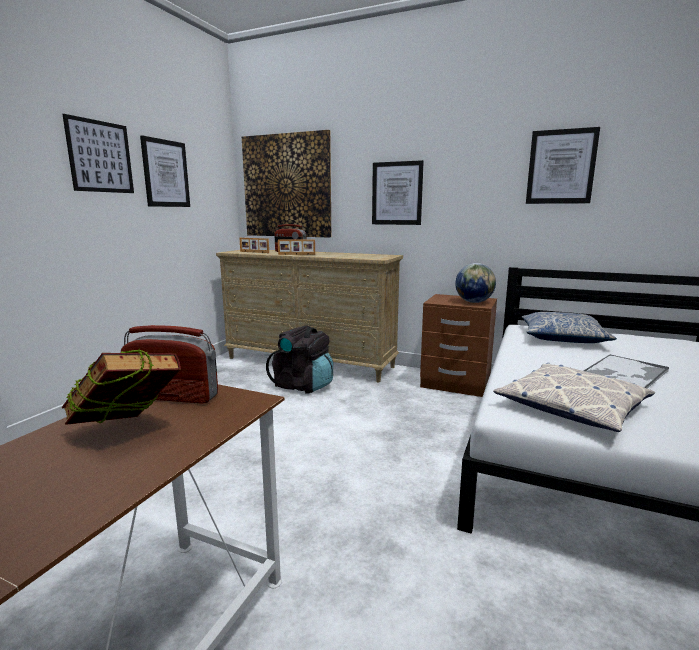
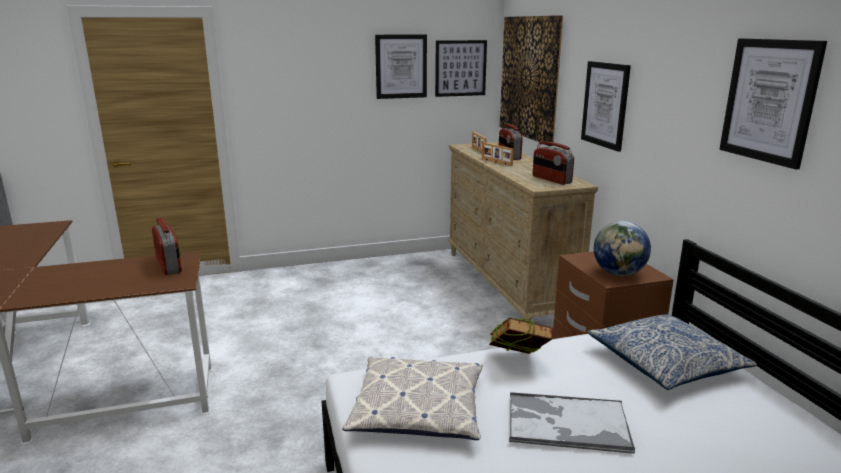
camera: 50 degrees right, 5 degrees up
(100, 157) = (332, 59): picture -> picture (460, 68)
(128, 432) = (117, 275): book -> book (518, 362)
(303, 386) = (455, 305): black backpack -> none
(368, 256) = (551, 180): none -> radio

